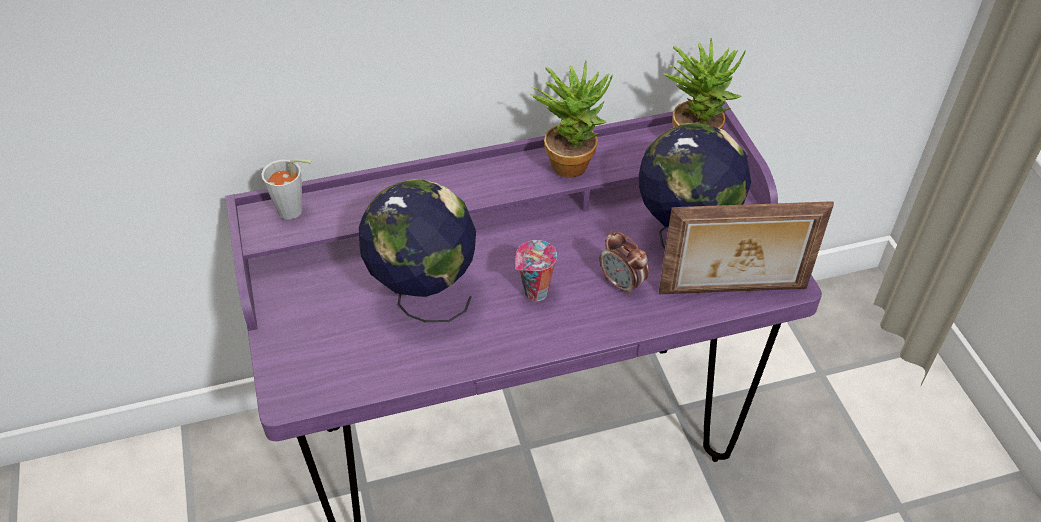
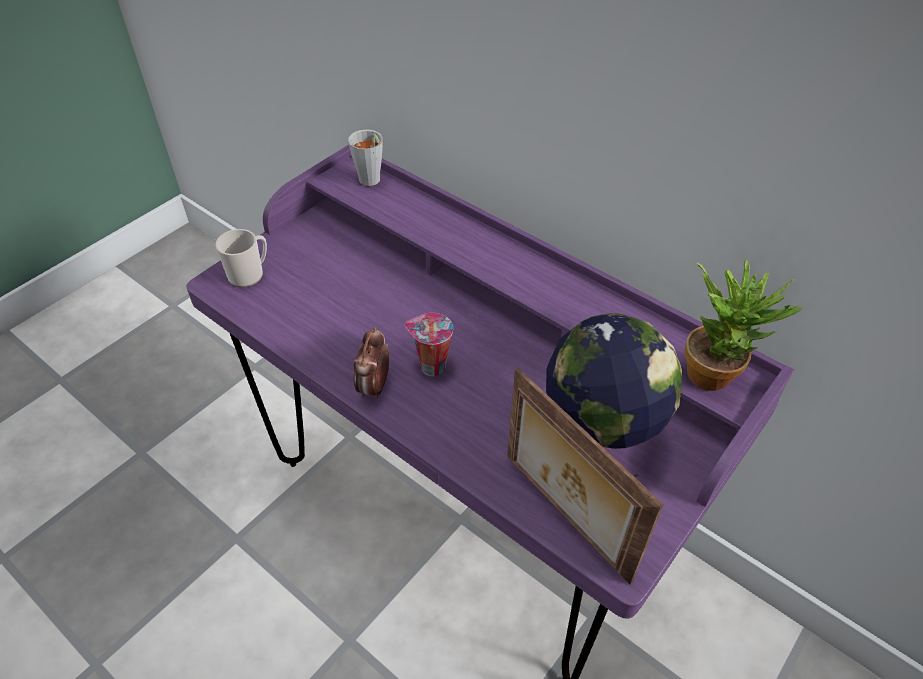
camera: 55 degrees right, 0 degrees up
(300, 367) = (249, 274): none -> mug
(423, 296) = (370, 301): globe -> none
(571, 160) = (585, 299): potted plant -> none
(622, 284) = (495, 422): alarm clock -> alarm clock (374, 387)

